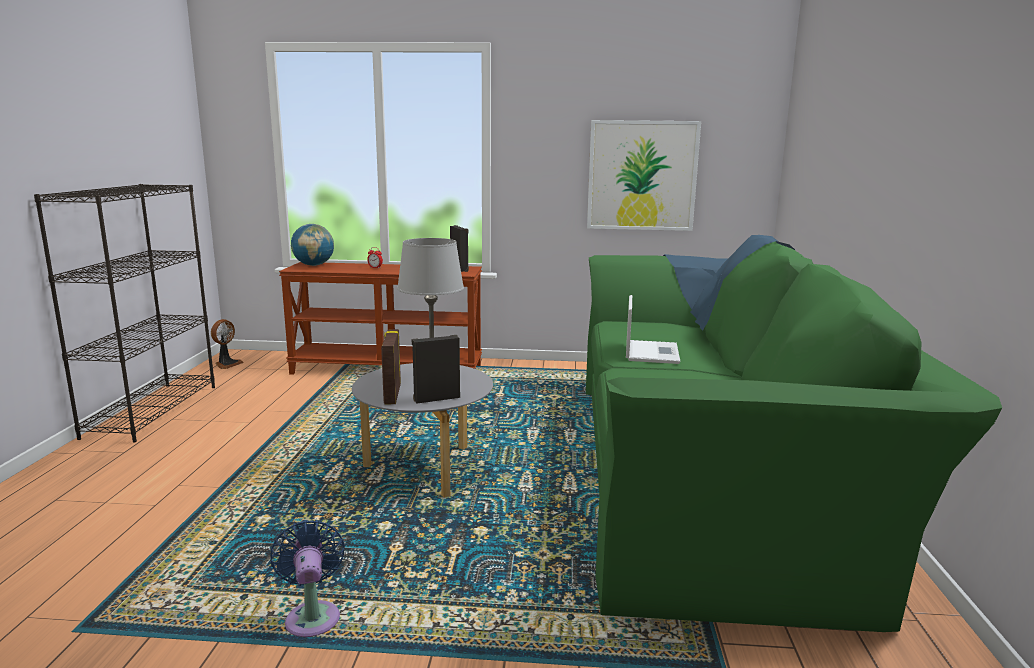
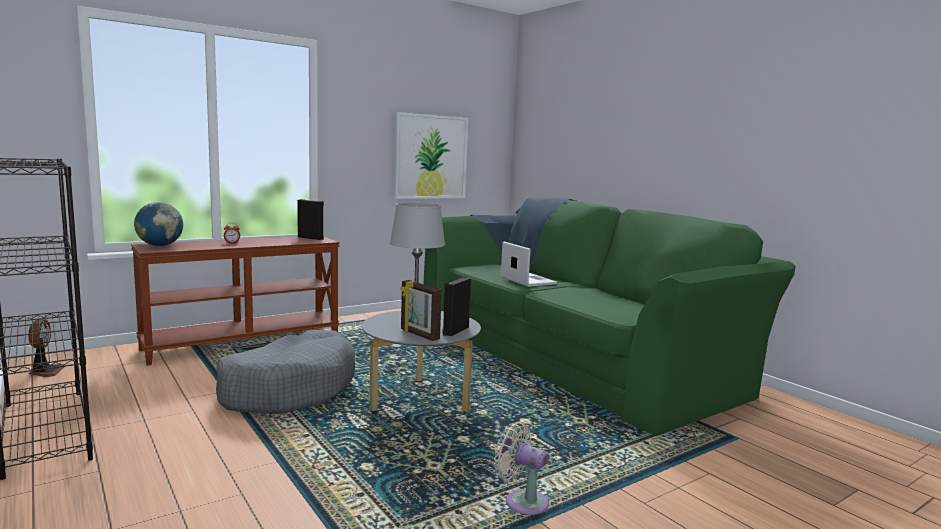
camera: 40 degrees left, 5 degrees down
(312, 616) = (522, 501): blue fan -> beige fan
(343, 423) = (289, 389): none -> grey dog bed

